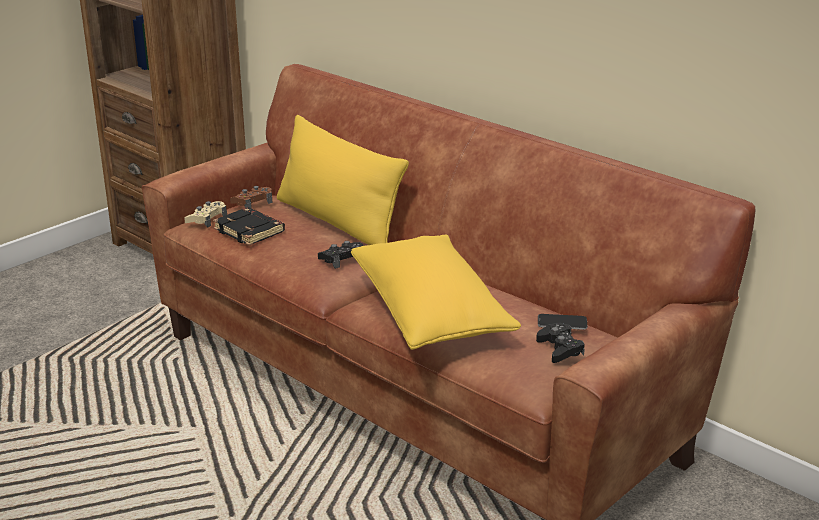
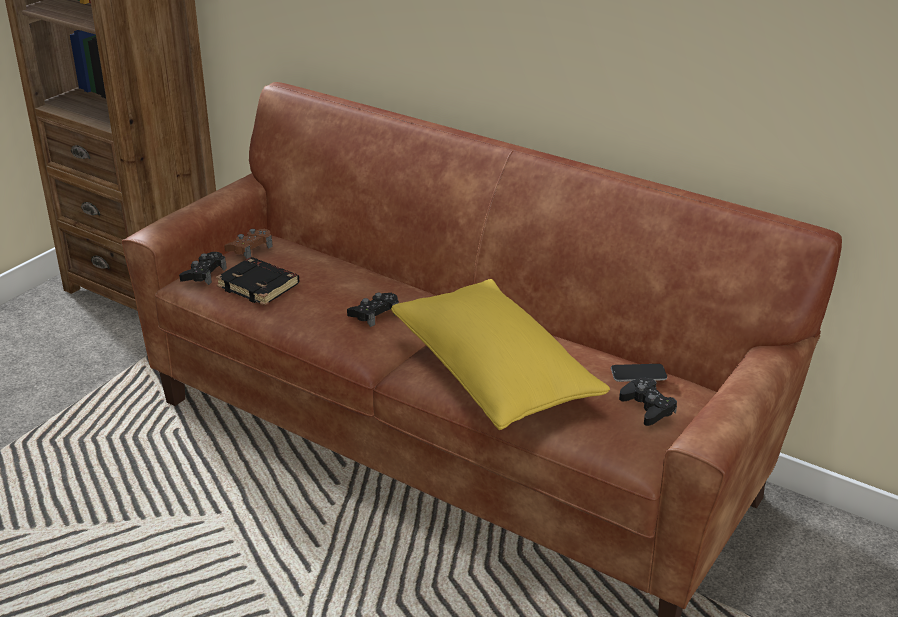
camera: 10 degrees left, 5 degrees up
(207, 219) = (204, 274): beige game controller -> black game controller
(337, 222) = (352, 265): yellow pillow -> none

